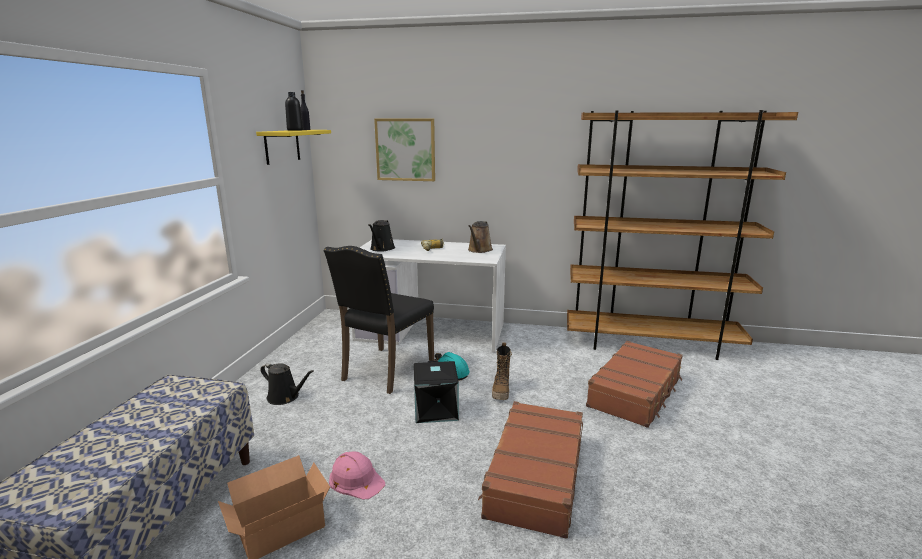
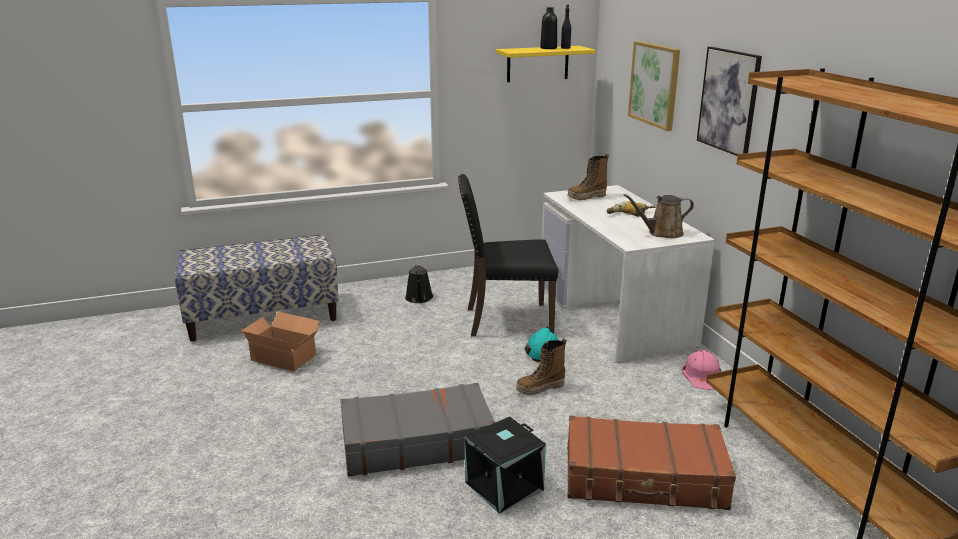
camera: 60 degrees right, 5 degrees up
(356, 479) = (347, 364): pink hard hat -> pink hard hat (702, 375)
(381, 249) = (586, 197): black watering can -> boot
(437, 410) = (470, 365): black storage box -> black storage box (504, 487)
(498, 147) = (729, 101): none -> picture
(534, 476) = (416, 442): brown suitcase -> grey suitcase

